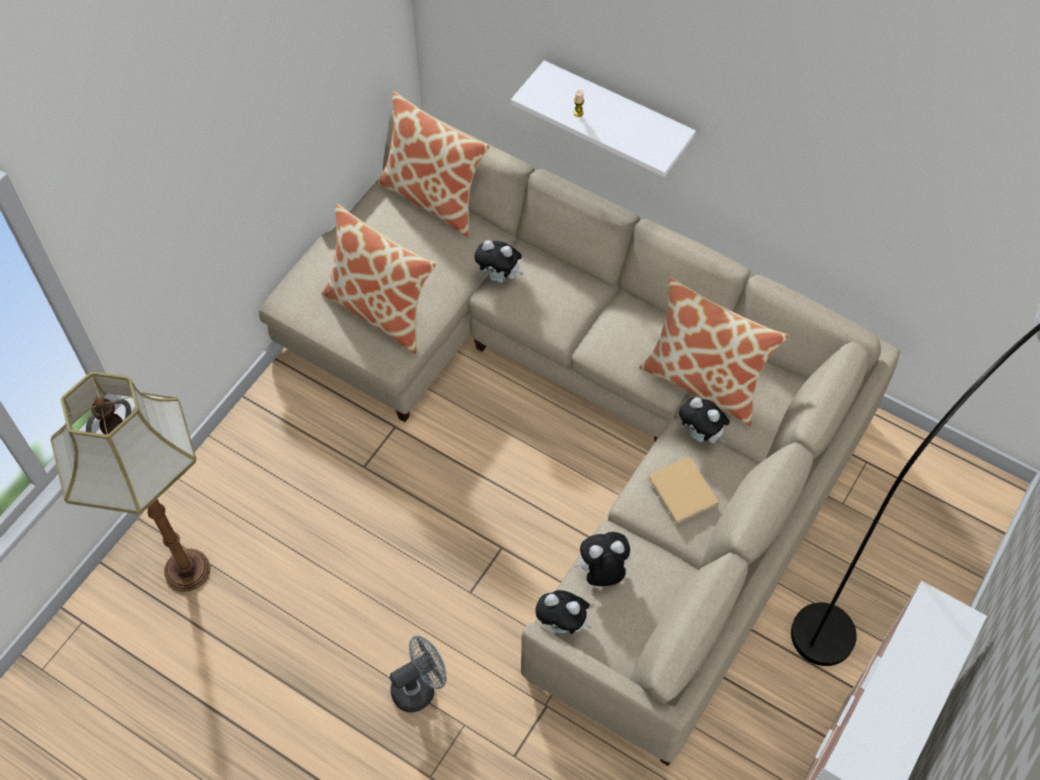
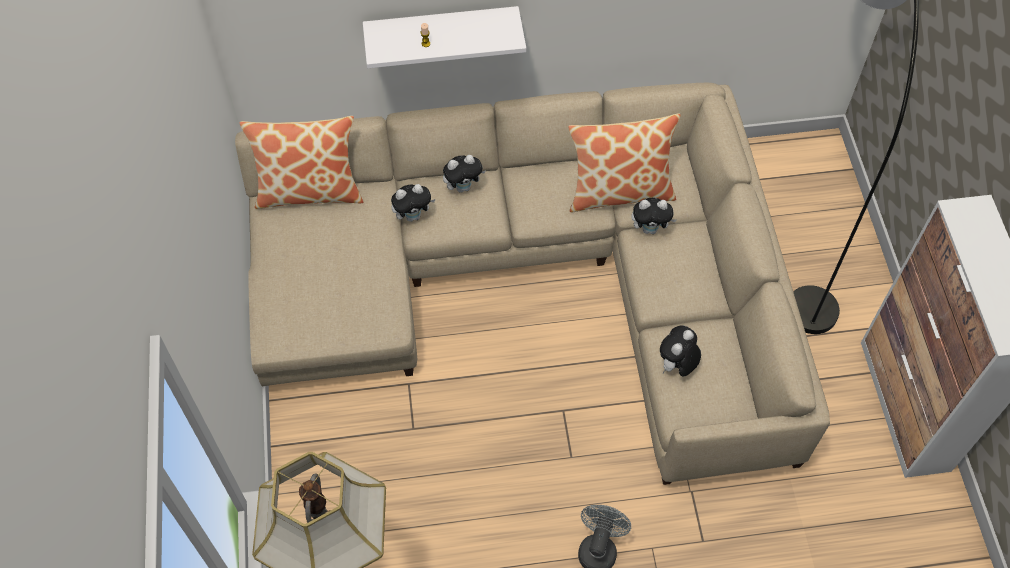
camera: 40 degrees left, 0 degrees up
(381, 310) = (349, 298): pillow -> none
(563, 624) = (684, 419): plush toy -> plush toy (463, 187)
(683, 493) = (678, 274): beige book -> none

